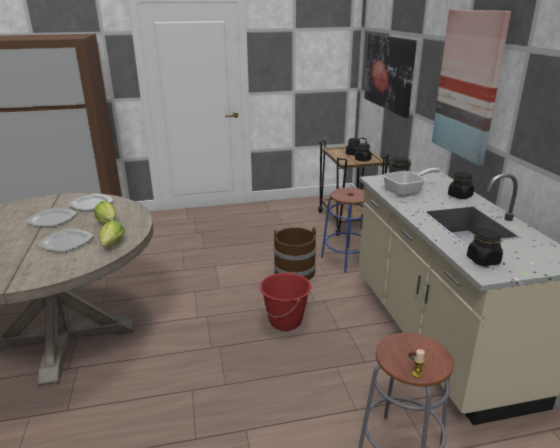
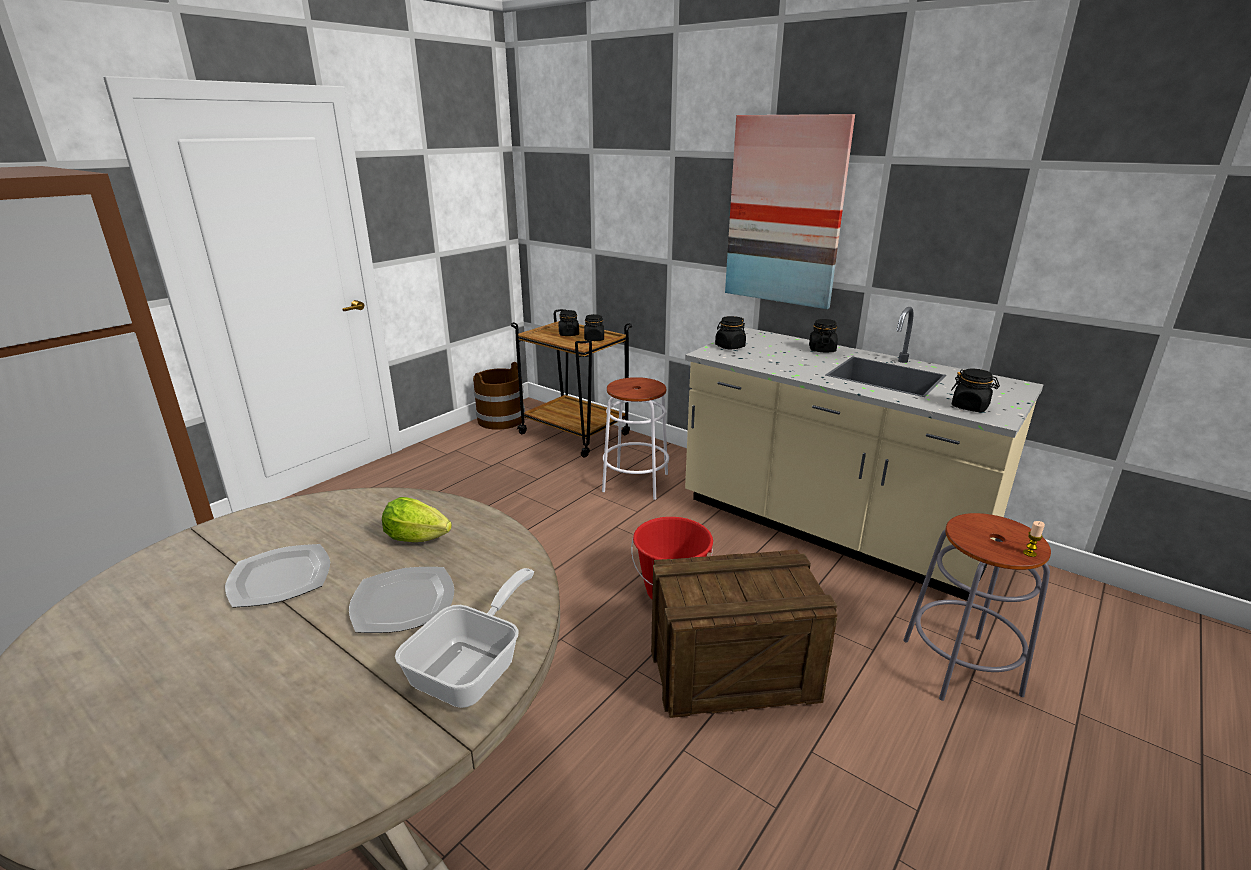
camera: 40 degrees left, 0 degrees up
(90, 204) = (310, 521): plate -> none
(112, 246) = (504, 570): lettuce -> none
(261, 373) = (733, 672): none -> crate
(295, 272) = (596, 523): brown bucket -> brown bucket (501, 419)
(346, 259) = (635, 482): blue stool -> white stool
(389, 72) = (602, 209): picture -> none
(407, 191) = (767, 358): frying pan -> frying pan (474, 667)

